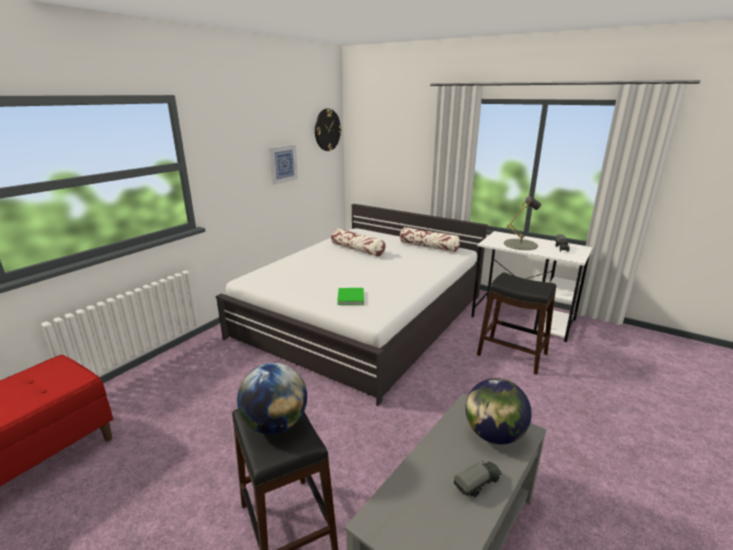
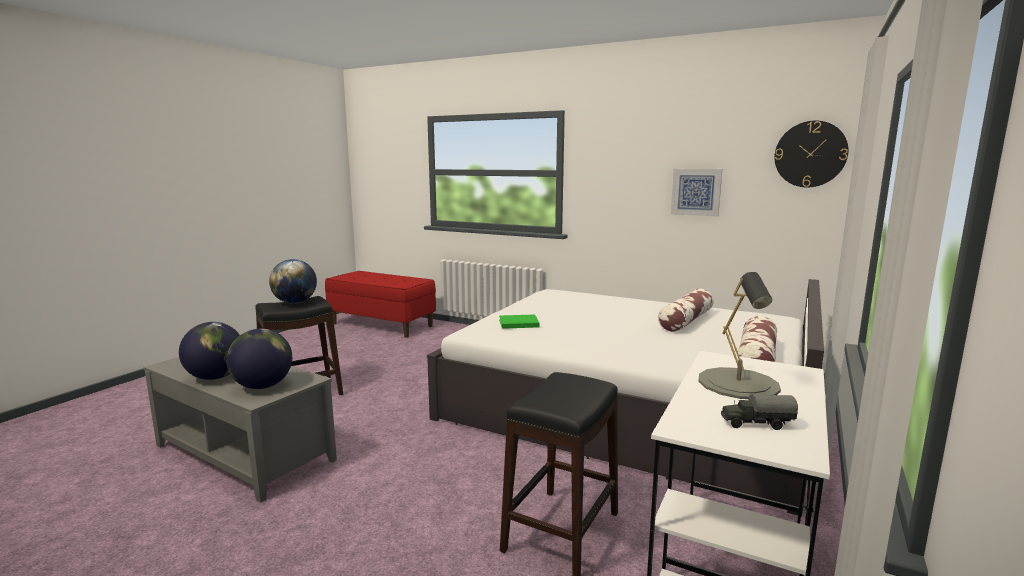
camera: 85 degrees right, 10 degrees down
(477, 484) = (216, 377): toy truck -> globe

